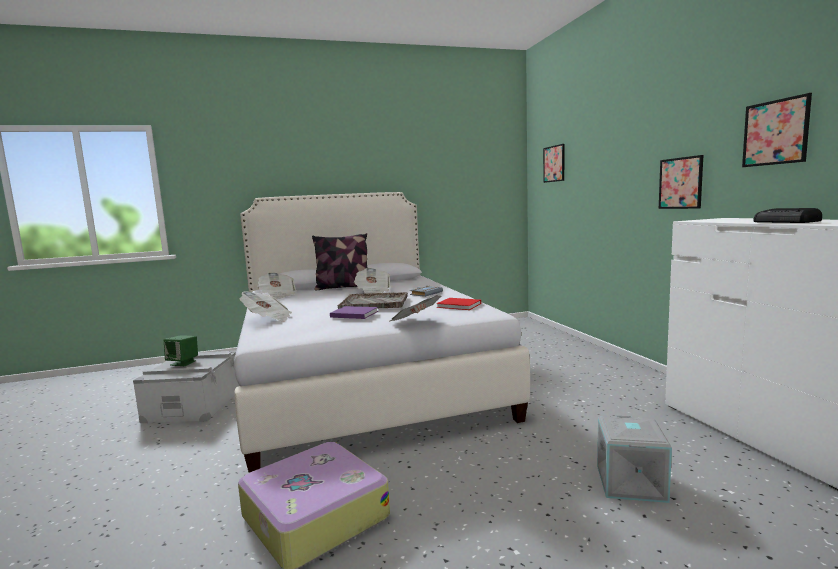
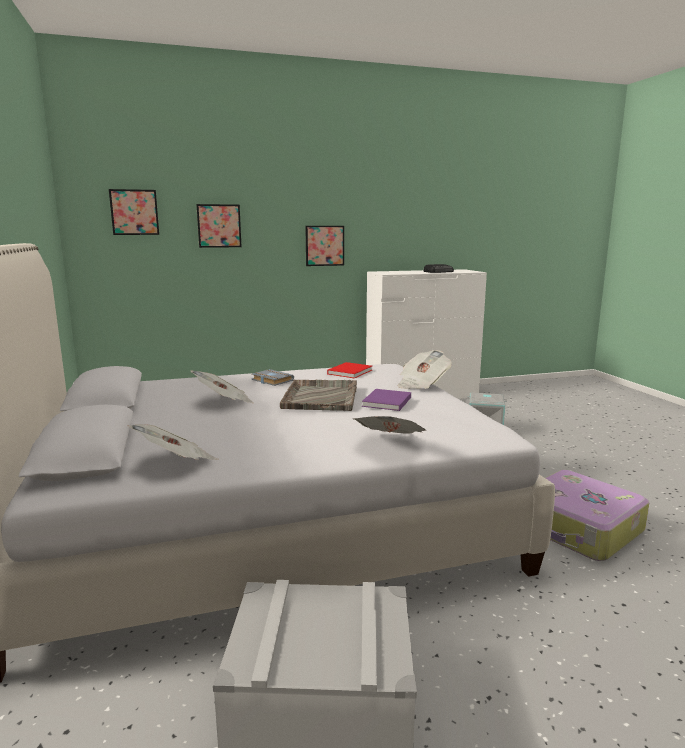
camera: 90 degrees left, 5 degrees up
(183, 363) = (311, 642): green speaker -> none
(343, 287) = (147, 420): pillow -> none
(775, 132) = (392, 217): picture -> picture (219, 226)

